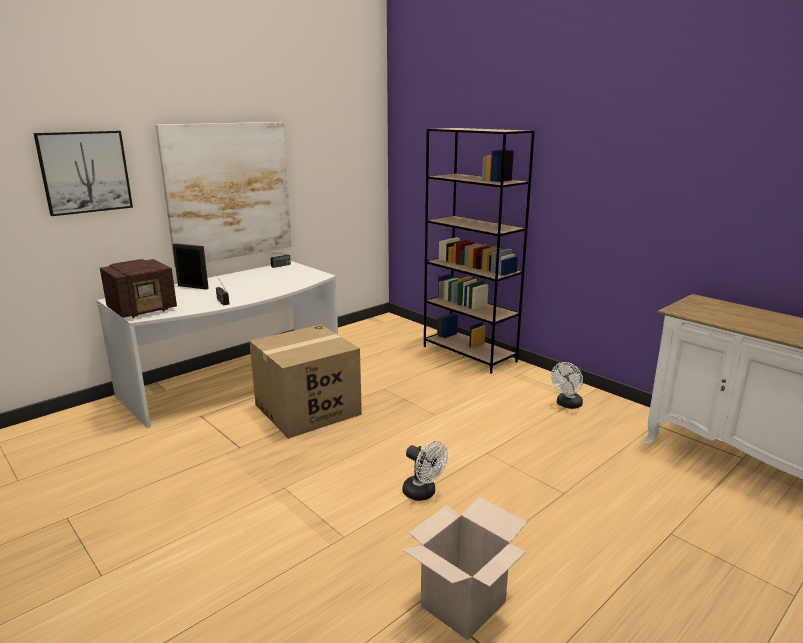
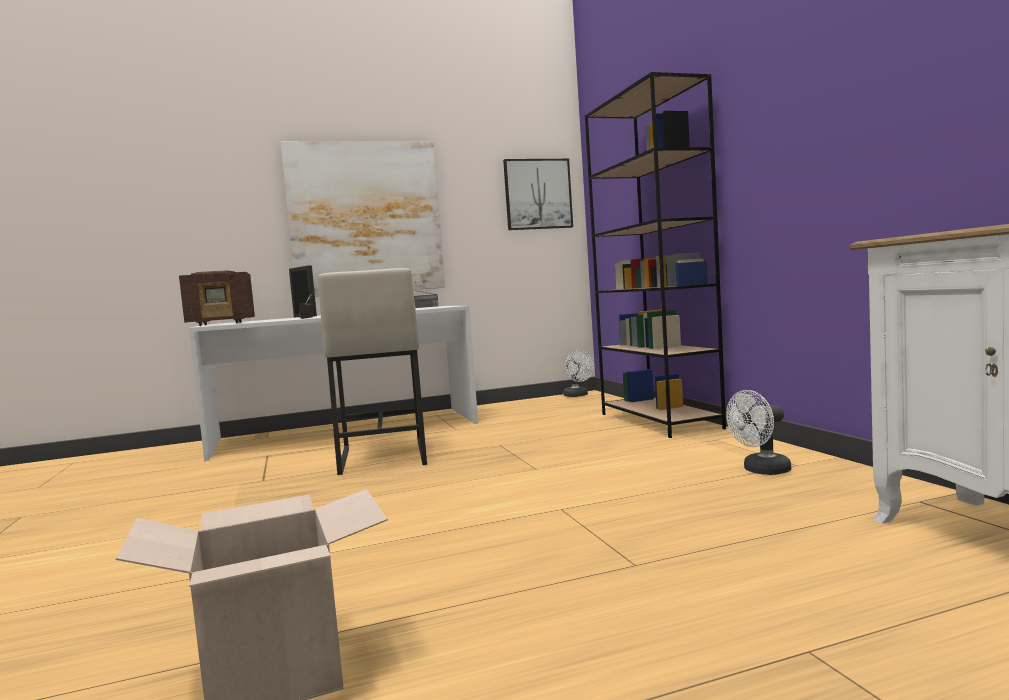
camera: 25 degrees right, 15 degrees down
(85, 172) = (202, 189): picture -> picture (537, 194)
(307, 409) = (383, 456): cardboard box -> beige stool
(423, 493) = (409, 539): white fan -> white fan (578, 395)

